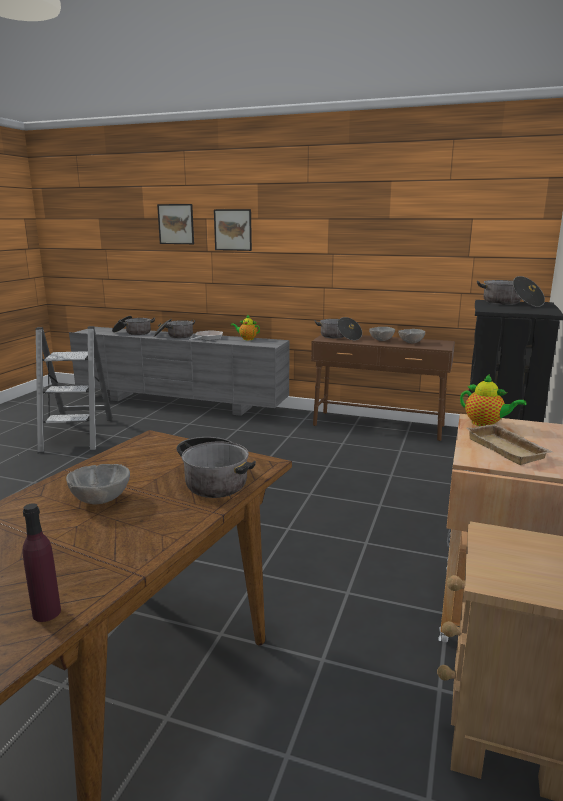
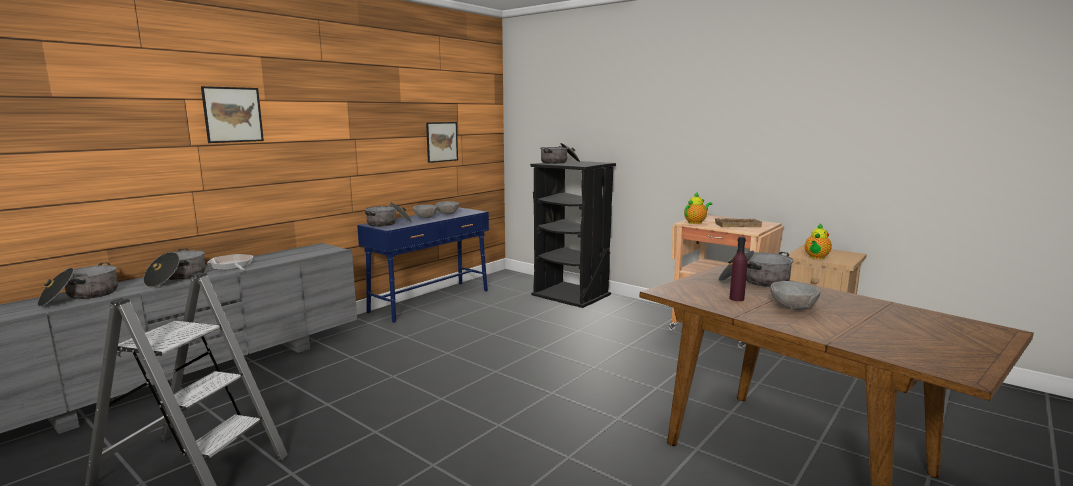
camera: 70 degrees left, 5 degrees down
(46, 612) = (945, 320): purple bottle -> purple bottle (736, 299)
(176, 224) = (130, 106): picture -> picture (442, 142)
(247, 339) = (280, 253): teapot -> teapot (816, 257)
(378, 426) = (431, 301): brown console table -> blue console table

